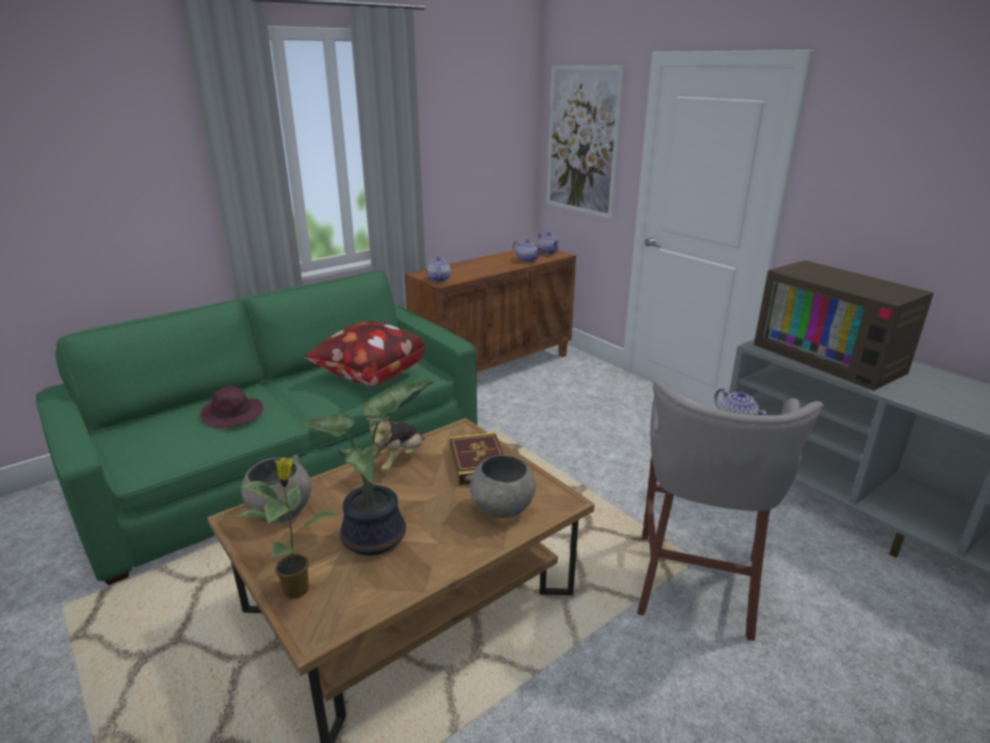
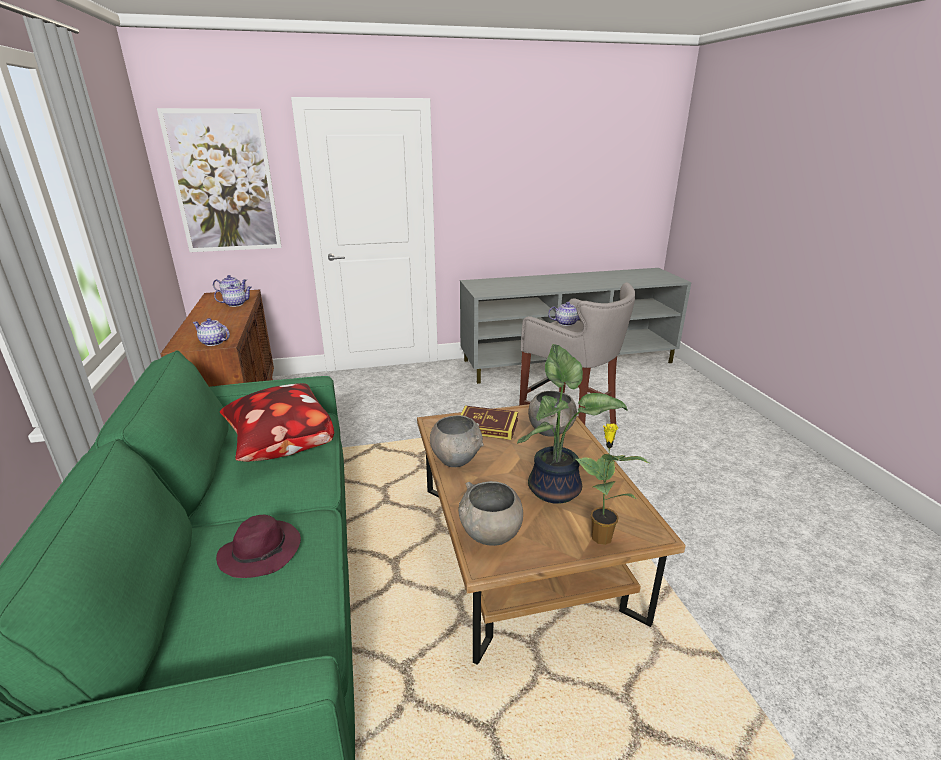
camera: 65 degrees left, 0 degrees up
(398, 460) = (456, 459): plush toy -> grey bowl
(831, 357) = (512, 286): television -> none

